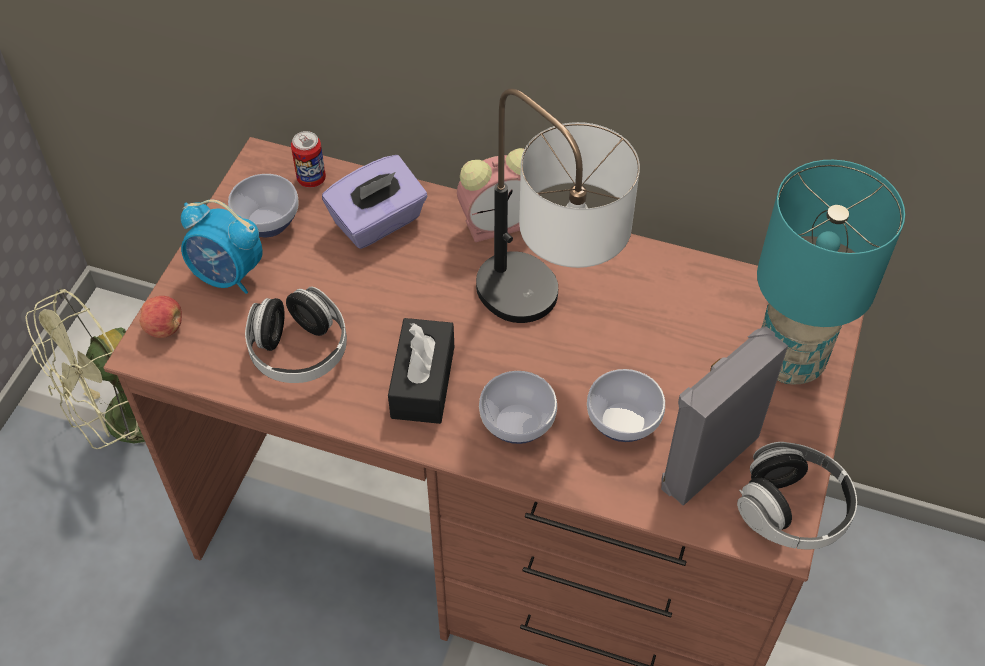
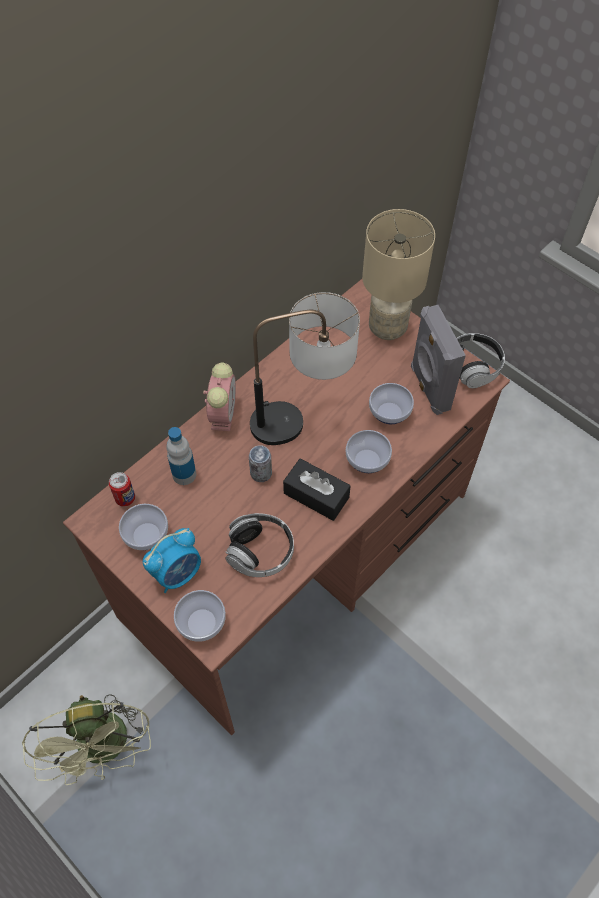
camera: 65 degrees left, 5 degrees up
(165, 328) = (200, 623): apple -> bowl
(378, 222) = (184, 474): purple tissue box -> bottle
(425, 303) = (261, 473): none -> can
(788, 362) = (388, 328): turquoise table lamp -> beige table lamp

